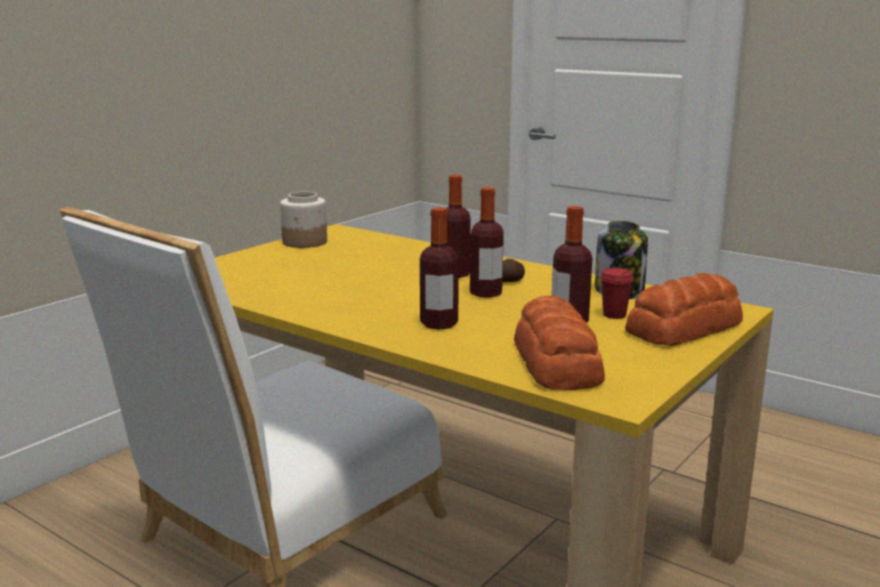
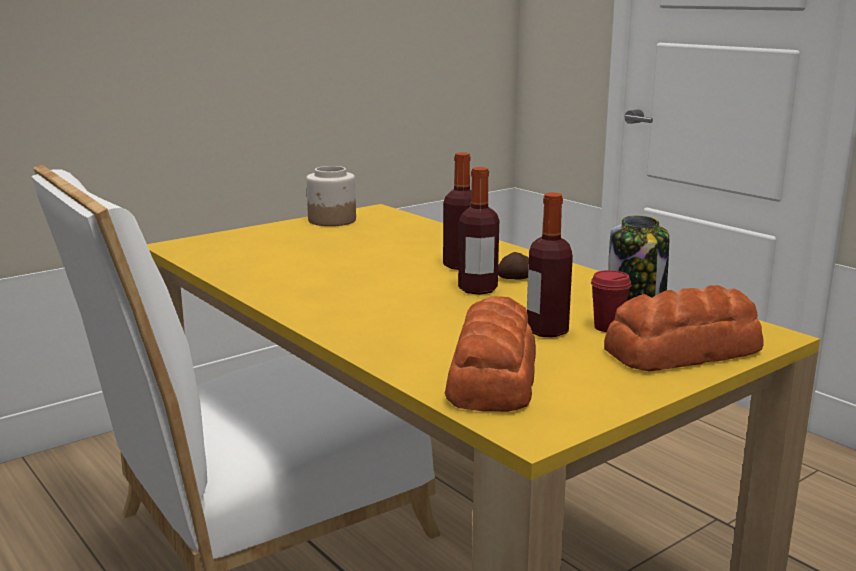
camera: 15 degrees right, 0 degrees up
(439, 324) = (396, 319): bottle -> none

